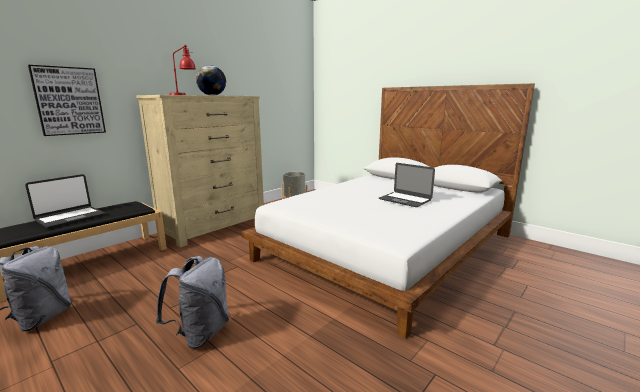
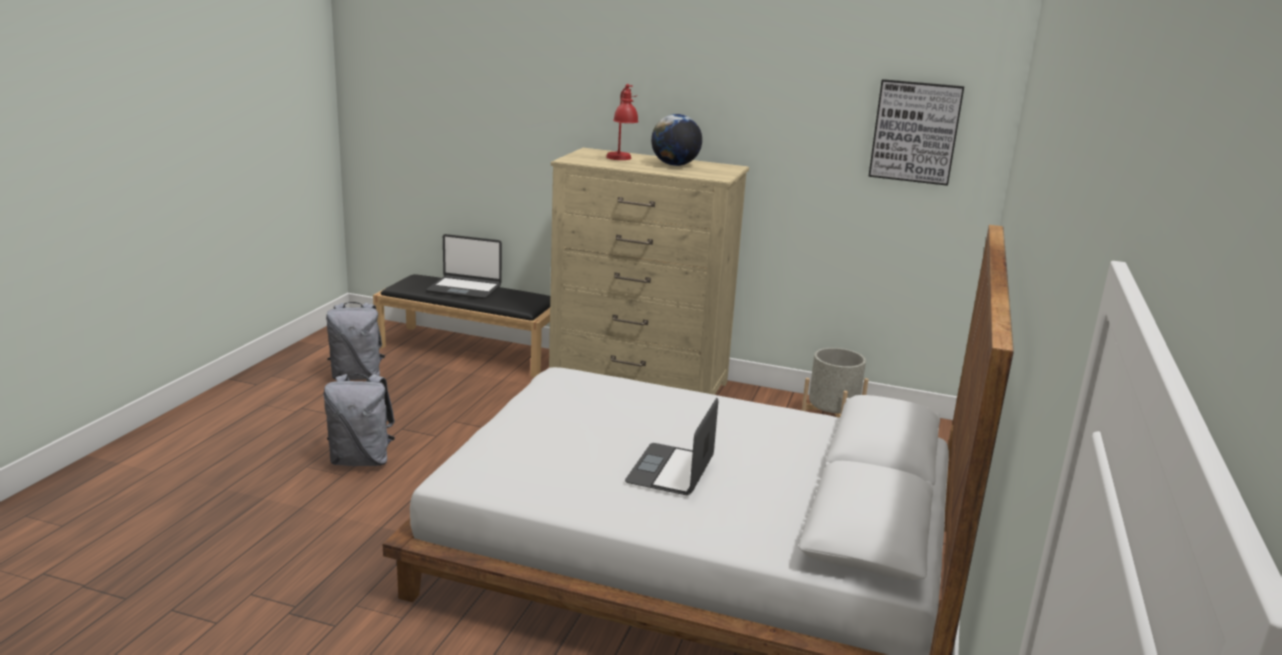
camera: 65 degrees right, 5 degrees up
(69, 101) = (508, 146): picture -> picture (915, 132)

